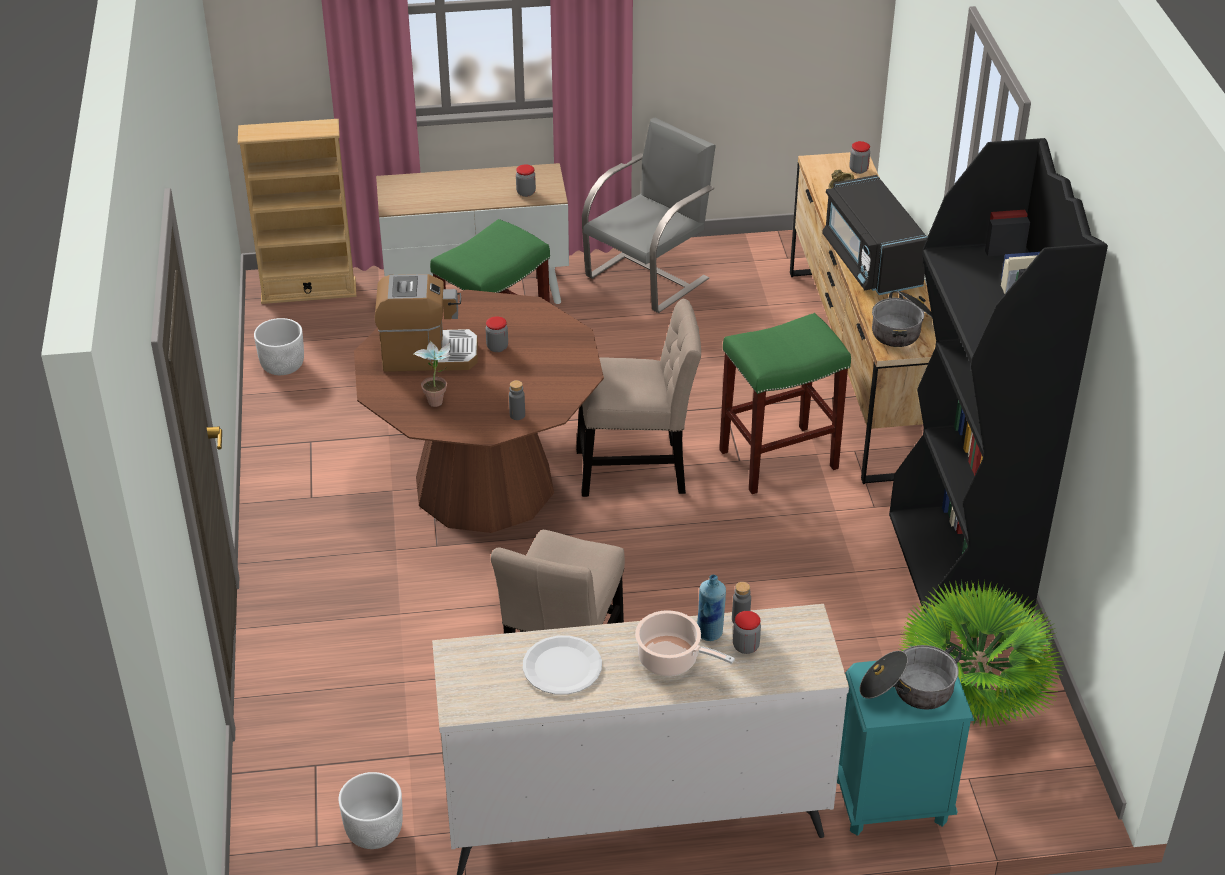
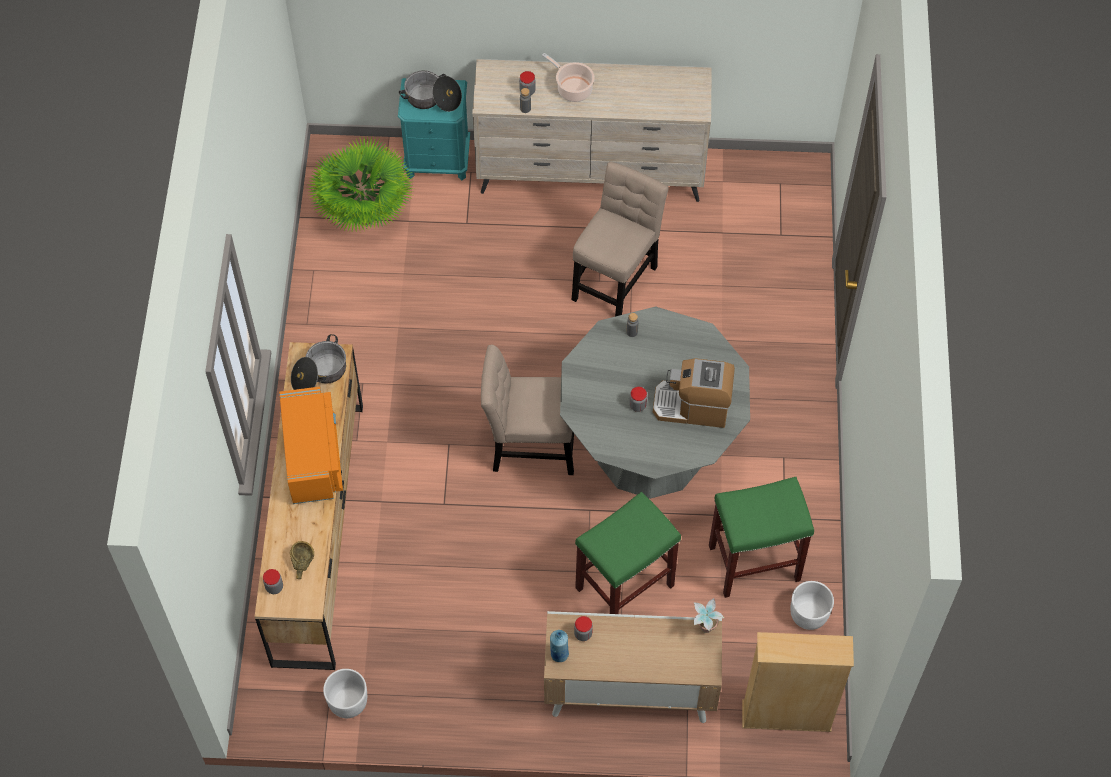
camera: 170 degrees left, 20 degrees up
(374, 830) = (746, 188): white planter -> white planter (348, 702)
(437, 399) = (688, 357): potted plant -> potted plant (704, 631)
(484, 485) = (649, 449): brown dining table -> grey dining table
(562, 667) = (636, 93): white plate -> none
(649, 277) = (466, 684): grey chair -> none
(710, 633) = (546, 102): blue bottle -> blue bottle (559, 654)
(779, 458) = (417, 441): green stool -> green stool (753, 564)
(871, 261) = (313, 457): black microwave -> orange microwave
(959, 568) = (324, 319): black bookcase -> none

